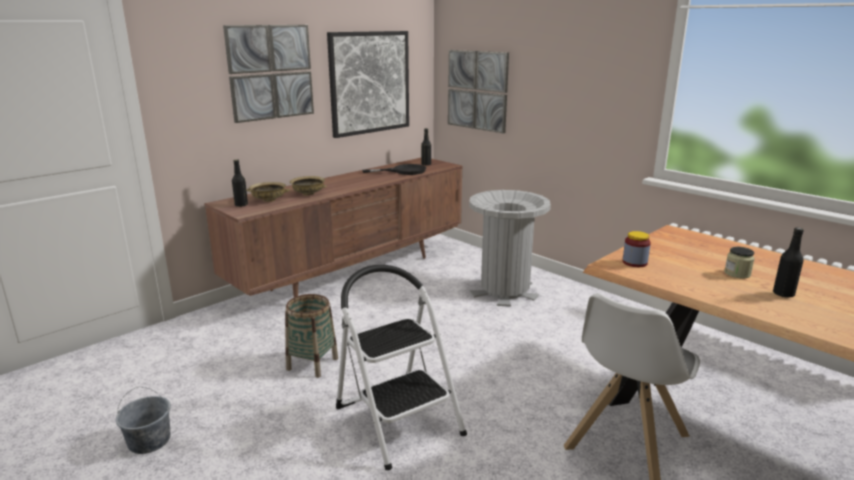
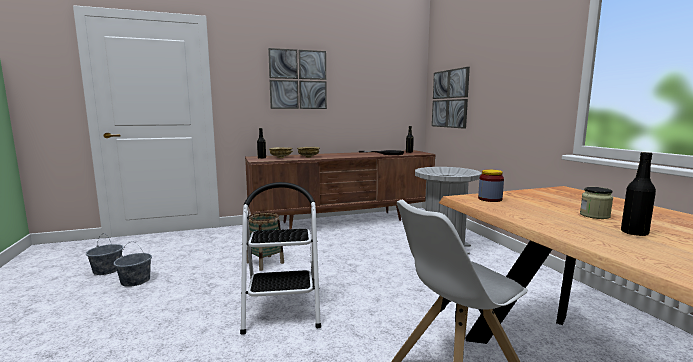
camera: 25 degrees right, 10 degrees down
(75, 436) = (107, 270): none -> grey bucket
(369, 82) = (372, 93): picture -> none

